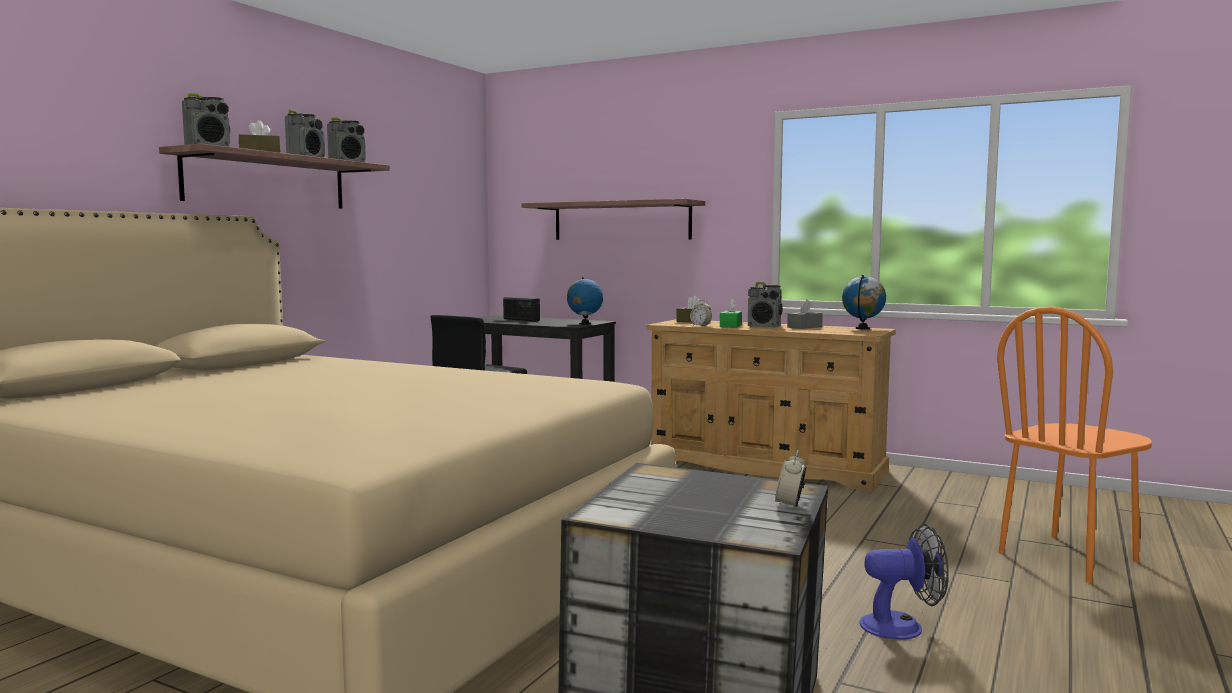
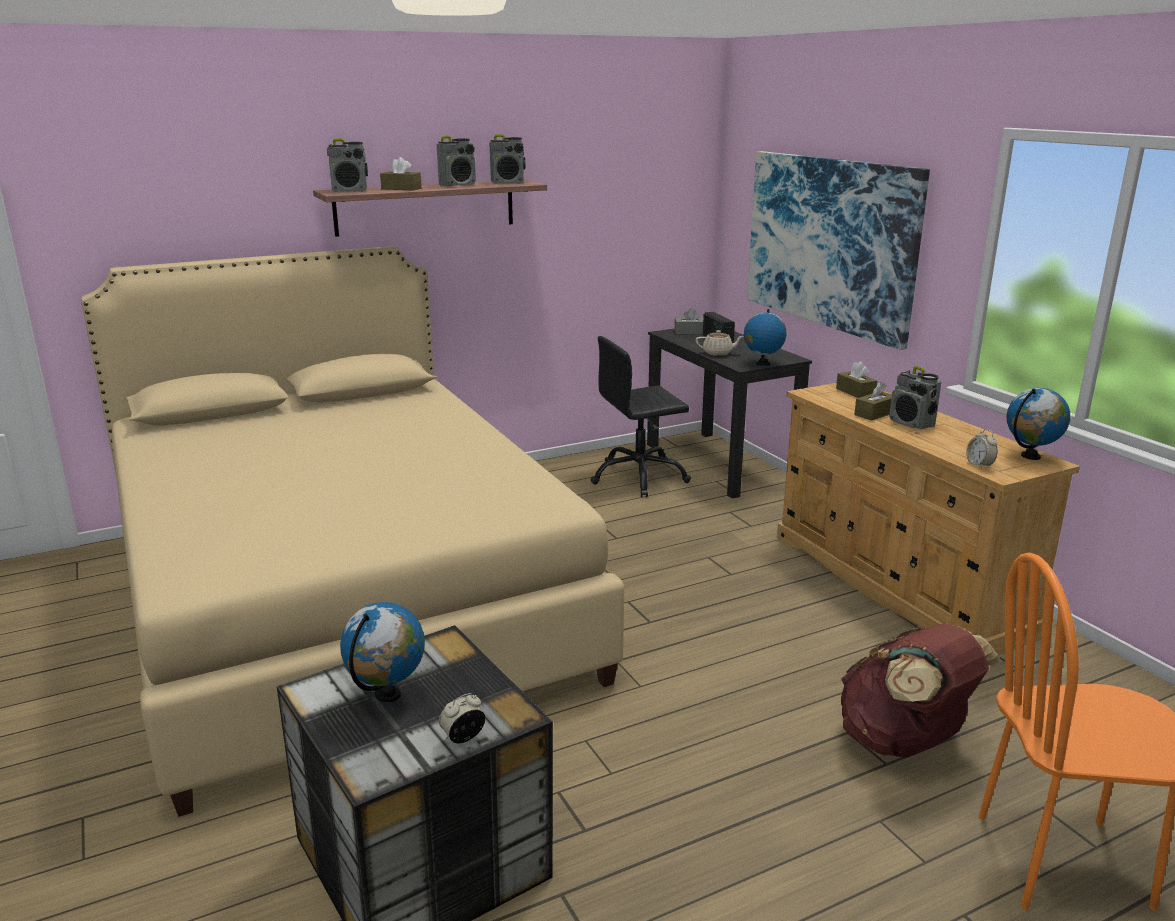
camera: 35 degrees right, 15 degrees up
(538, 323) = (718, 353): none -> beige teapot
(621, 221) = (829, 242): shelf -> picture
(676, 501) = (388, 695): none -> globe
(700, 326) = (839, 407): alarm clock -> alarm clock (979, 465)
(730, 326) = (875, 413): green tissue box -> brown tissue box
(804, 327) = (960, 436): grey tissue box -> grey tissue box (689, 332)
(902, 534) = (903, 742): none -> brown backpack
(902, 626) = (710, 862): fan -> none

